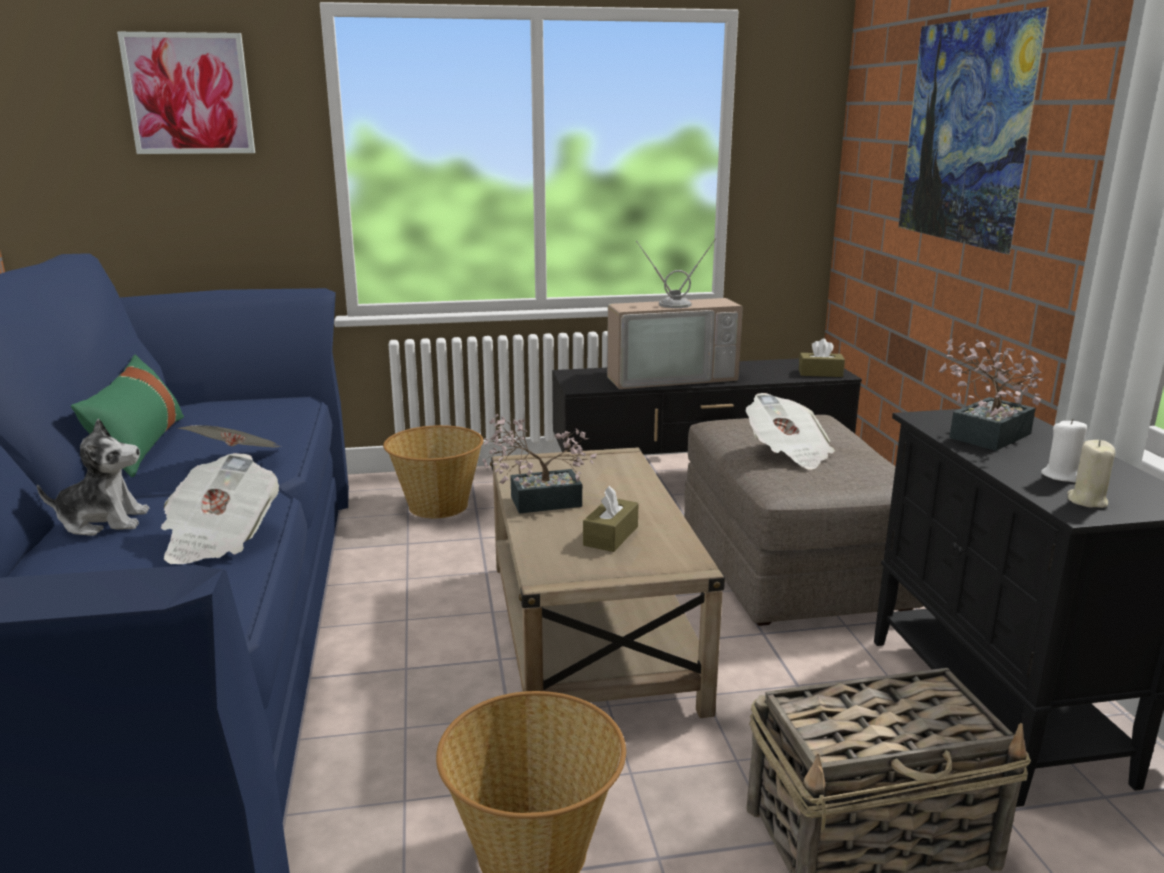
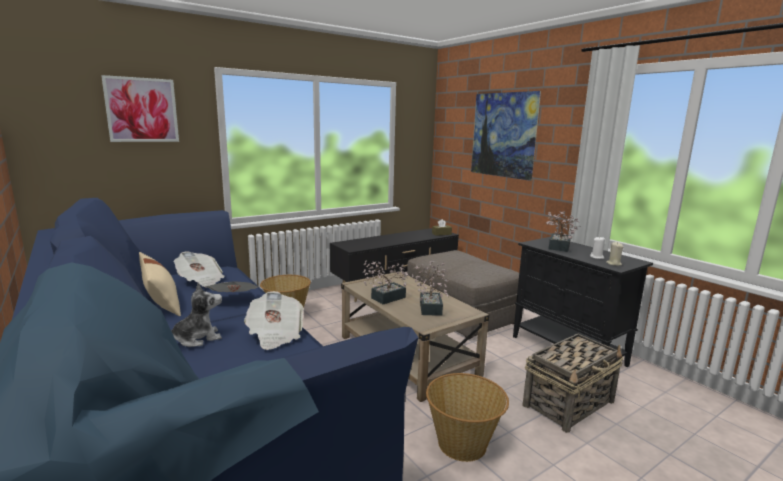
camera: 25 degrees left, 5 degrees down
(140, 446) = (161, 301): green pillow -> beige pillow
(611, 536) = (430, 307): brown tissue box -> potted plant
(670, 376) = (385, 240): television -> none
(788, 453) = (462, 266): newspaper -> newspaper (200, 281)

